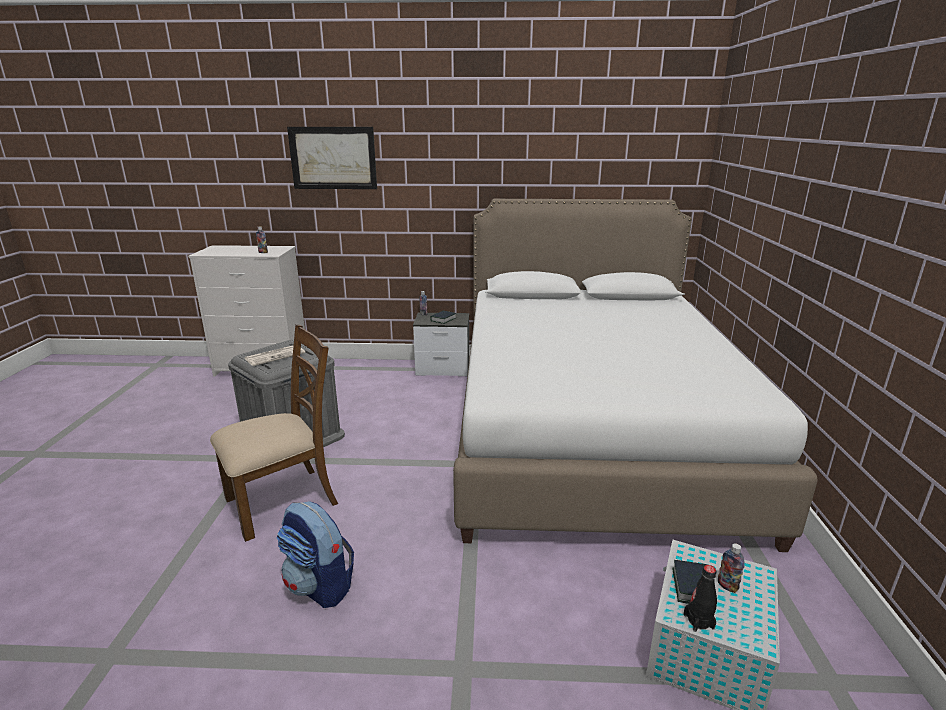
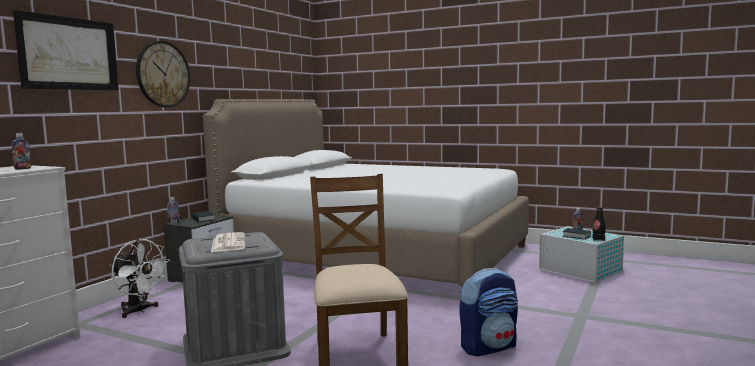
camera: 65 degrees left, 15 degrees down
(349, 376) = (139, 311): none -> white fan
(430, 172) = (163, 74): none -> wall clock

